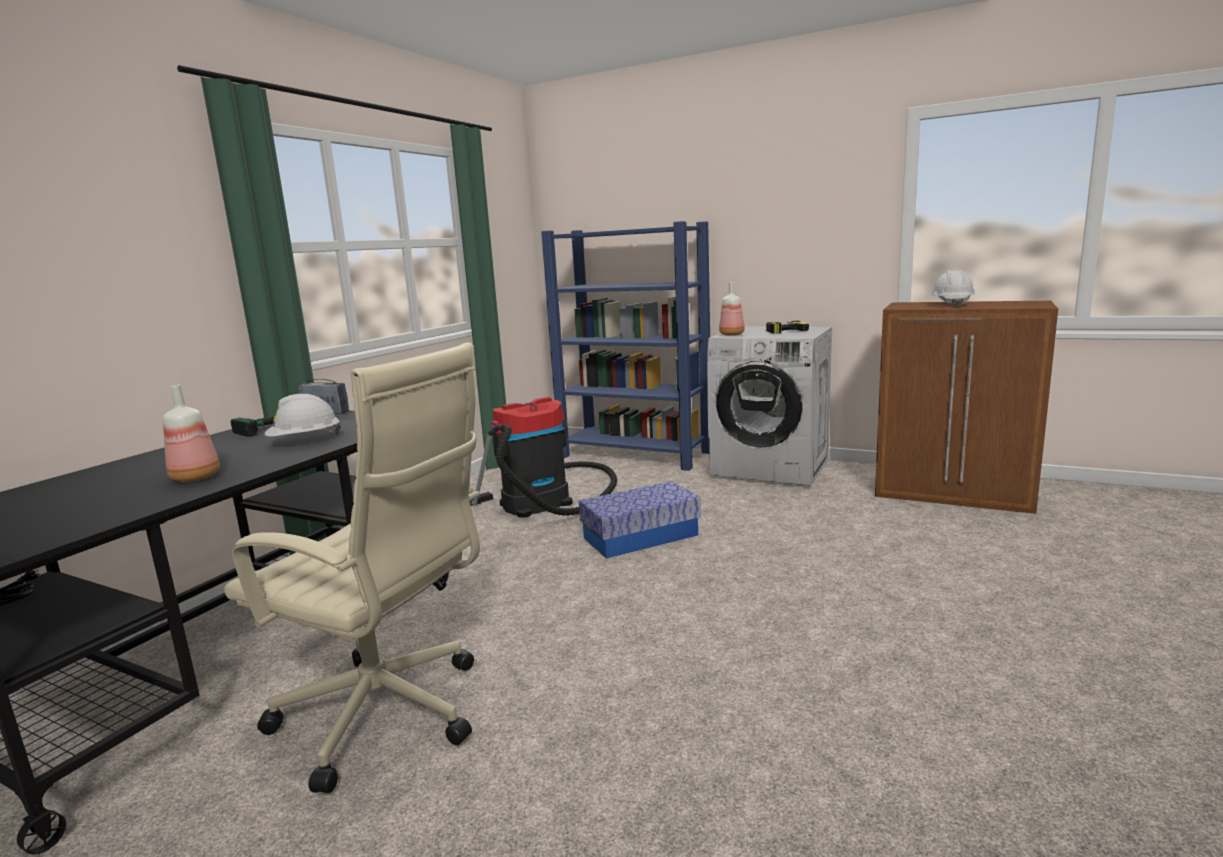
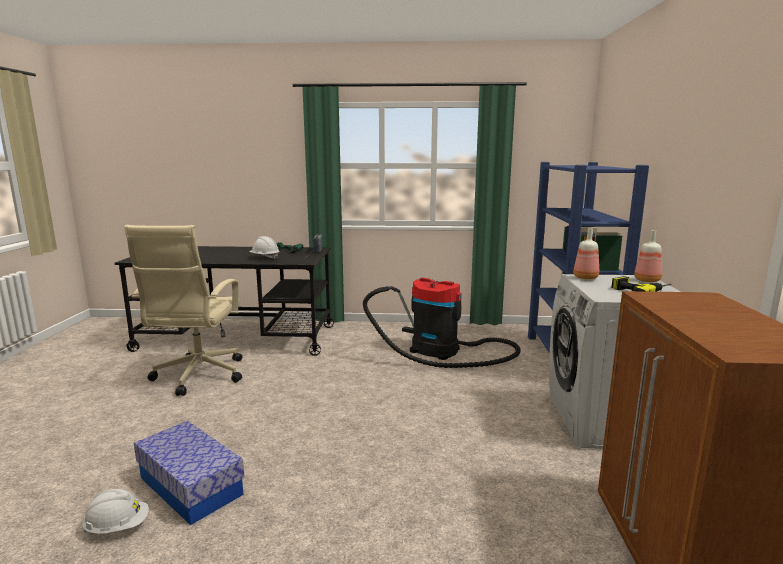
camera: 65 degrees right, 0 degrees up
(197, 477) = (212, 258): bottle -> bottle (648, 280)
(640, 536) = (409, 392): storage box -> storage box (191, 486)
(951, 305) = (709, 313): white hard hat -> white hard hat (117, 527)

